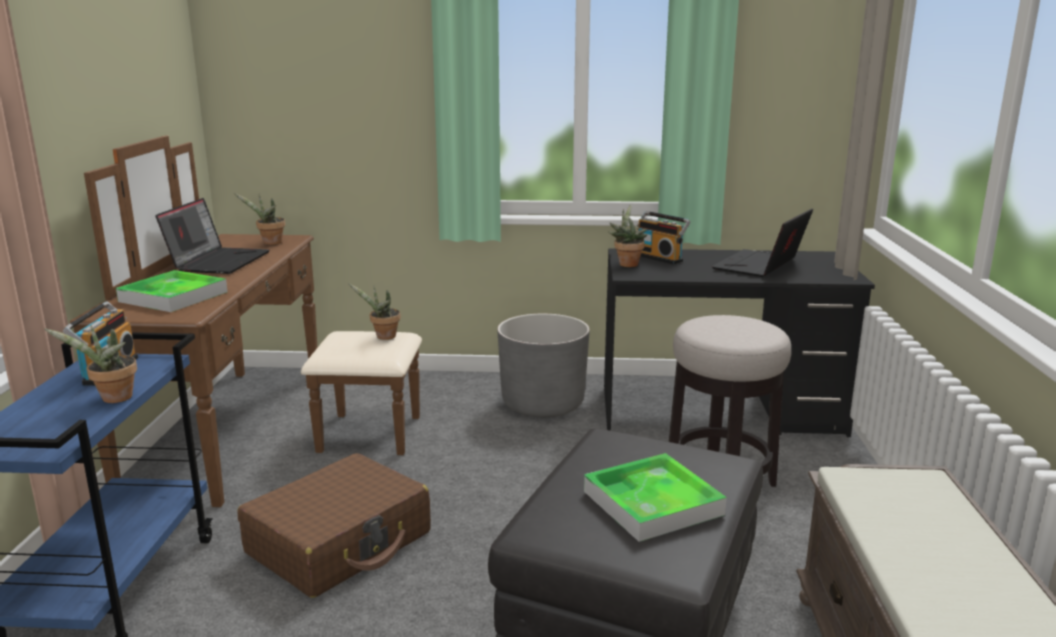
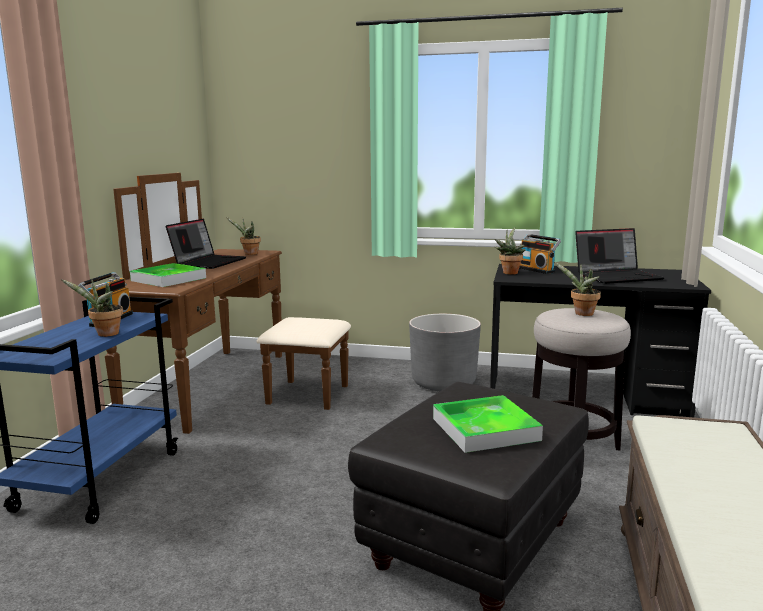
camera: 10 degrees right, 5 degrees down
(340, 543) = (266, 462): brown suitcase -> none
(383, 337) = (320, 321): potted plant -> potted plant (581, 314)
(760, 266) = (617, 276): laptop -> laptop turned 150 degrees counterclockwise

